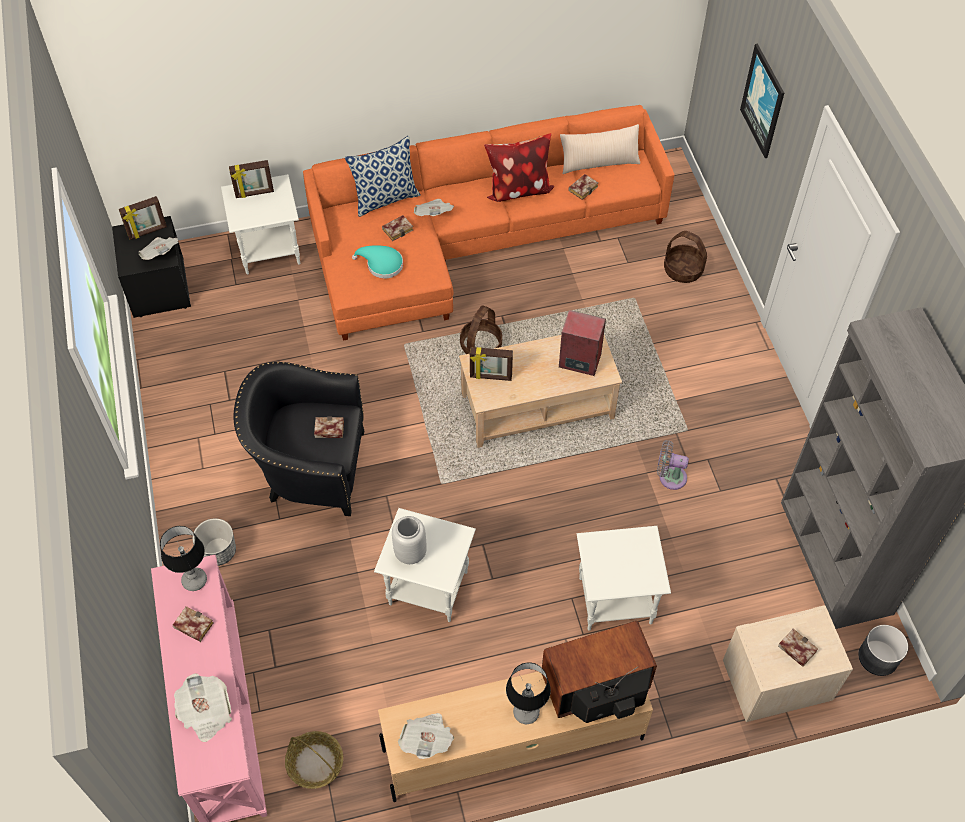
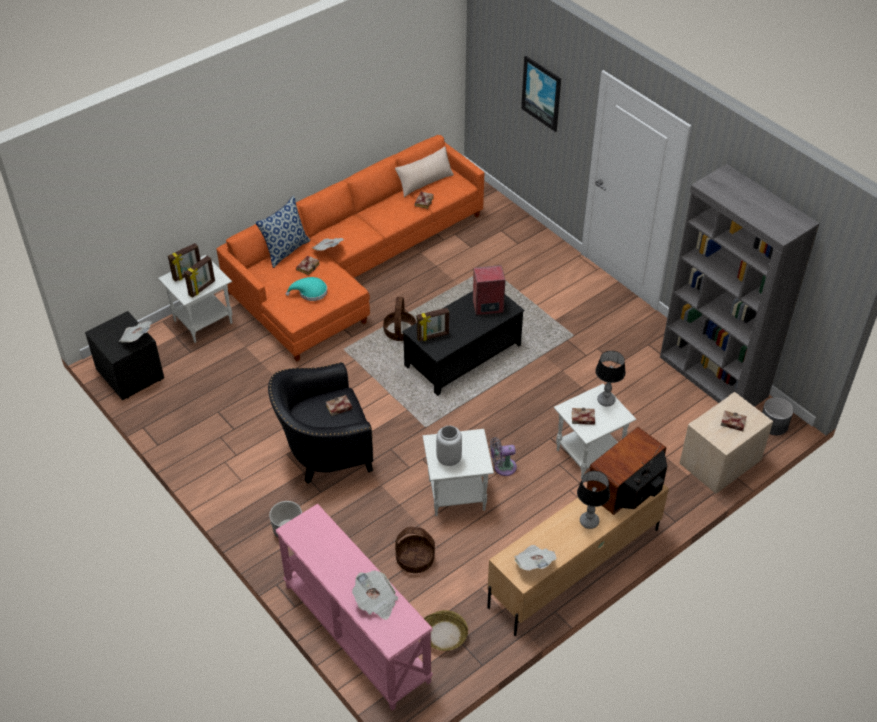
camera: 25 degrees left, 10 degrees down
(147, 232) = (116, 327): picture frame -> picture frame (202, 288)
(192, 626) = (330, 553): book -> book (582, 418)
(194, 580) = (312, 525): table lamp -> table lamp (605, 400)
(518, 189) = (378, 215): pillow -> none
(537, 404) = (462, 355): beige coffee table -> black coffee table
(669, 477) = (579, 367): grey fan -> grey fan (502, 467)
(683, 270) = (511, 239): basket -> basket (415, 559)

